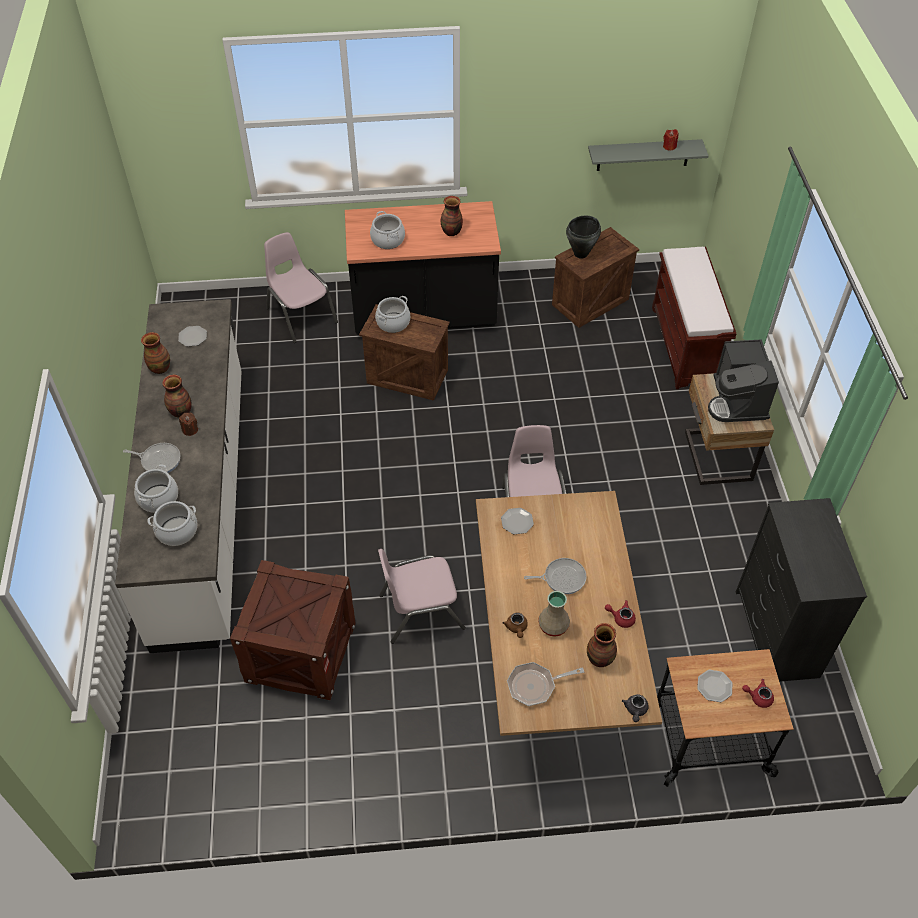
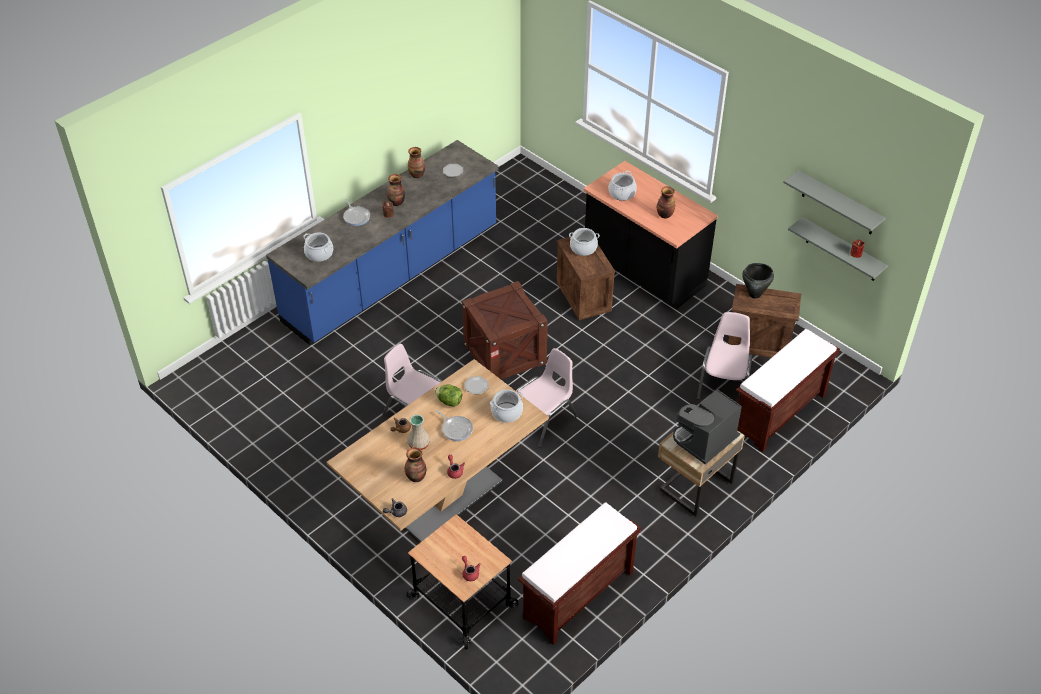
camera: 50 degrees right, 5 degrees down
(158, 498) = (332, 233): cooking pot -> cooking pot (506, 412)
(203, 504) = (393, 275): white counter -> blue counter
(300, 652) = (339, 380): crate -> crate (504, 353)
(301, 315) = (575, 219): pink chair -> pink chair (724, 384)
(517, 559) = (449, 401): none -> lettuce
(535, 685) = (370, 459): frying pan -> none
(633, 105) = (838, 204): none -> grey shelf
(714, 686) = (457, 547): plate -> none
(775, 634) = (577, 596): black dresser -> brown bench

